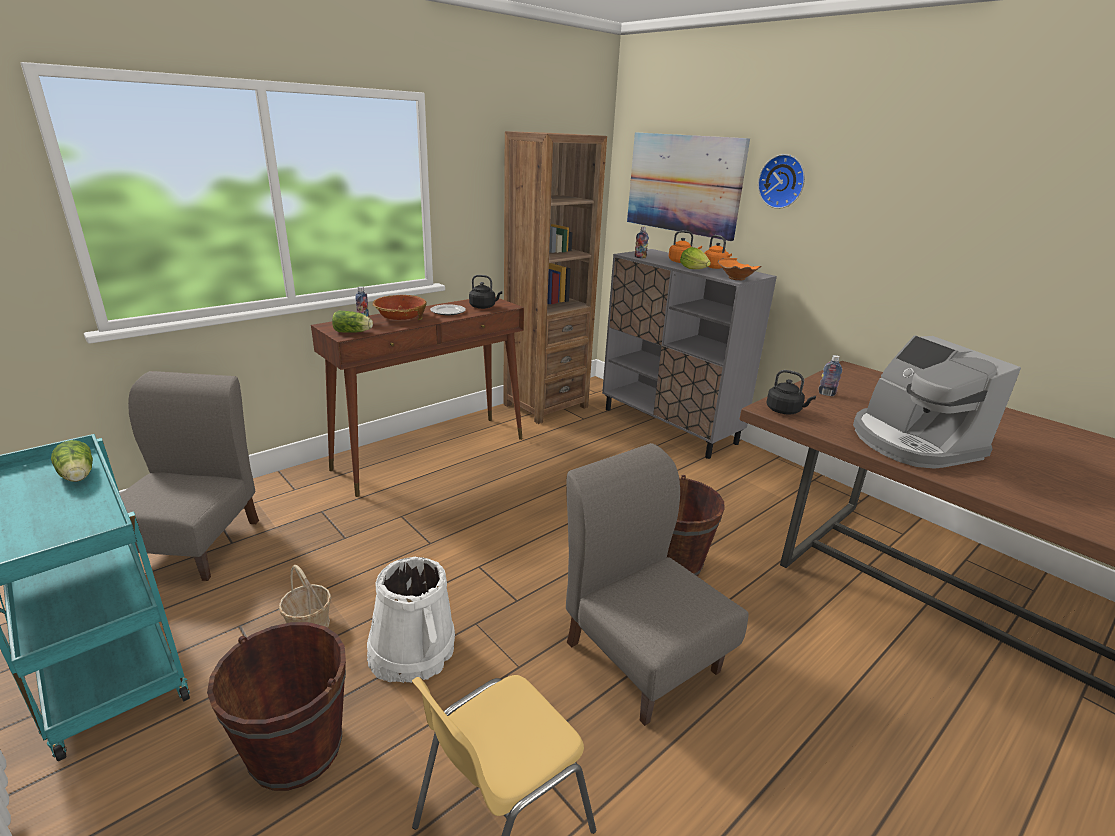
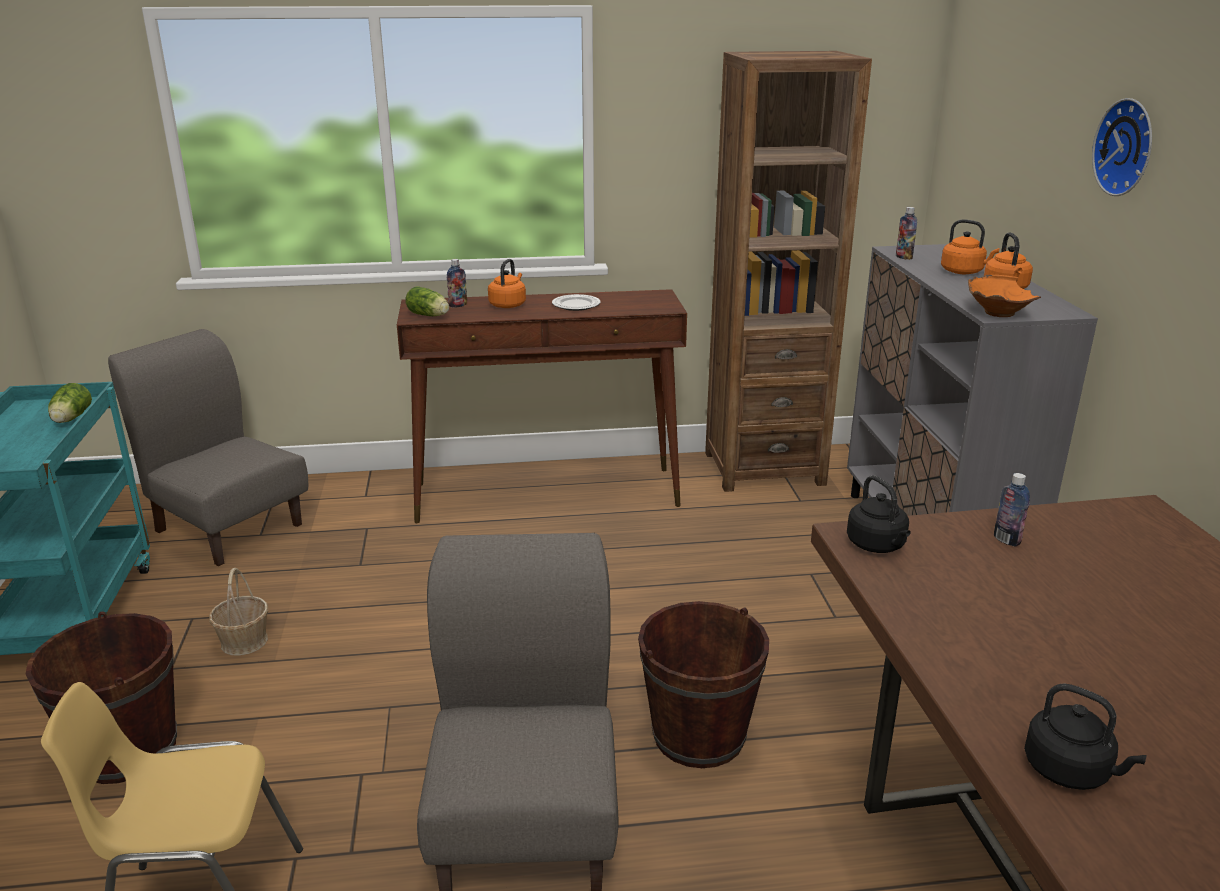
camera: 35 degrees right, 0 degrees up
(194, 545) = (229, 527): grey chair -> grey chair turned 90 degrees counterclockwise
(400, 317) = (508, 304): bowl -> orange kettle
(412, 650) = (303, 707): white bucket -> none
(484, 307) = (632, 305): black kettle -> black kettle (1070, 771)
(684, 184) = (1013, 139): picture -> none
(695, 269) = (957, 288): lettuce -> none
(911, 442) = (1023, 654): coffee machine -> none

